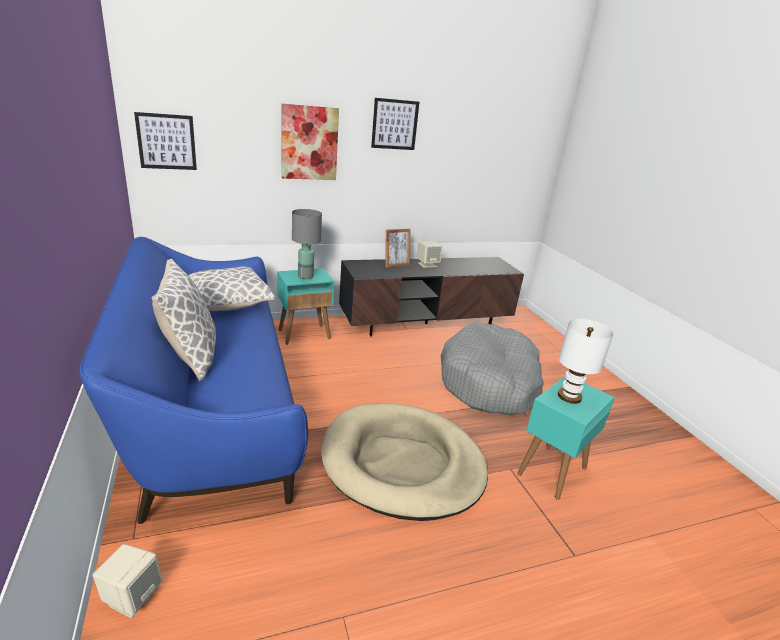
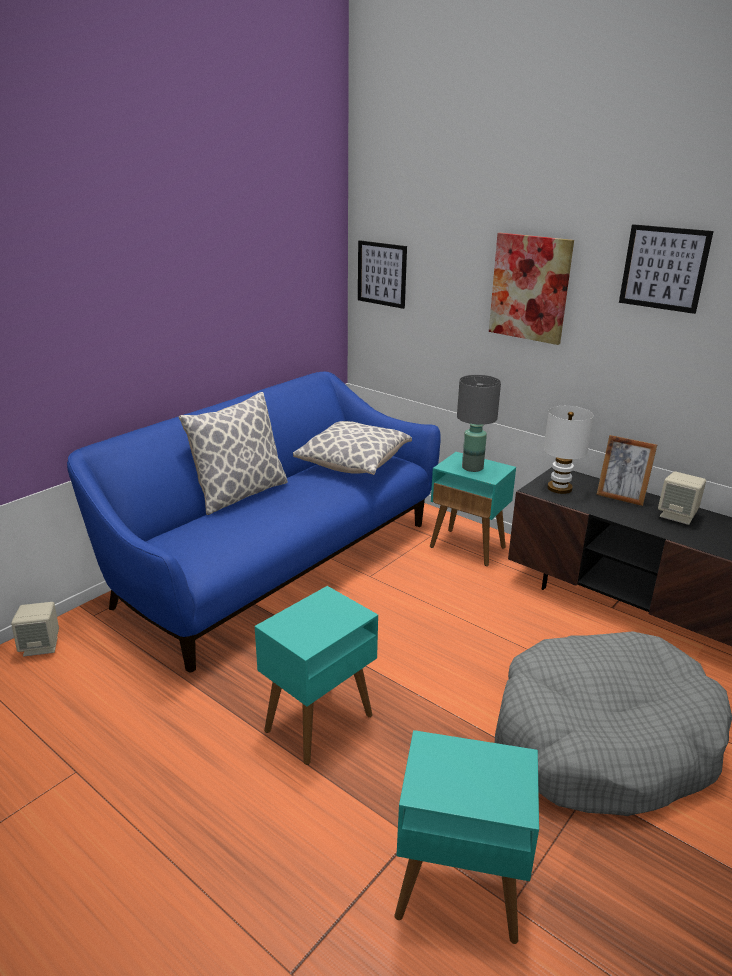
camera: 60 degrees right, 0 degrees up
(402, 463) = (318, 724): beige dog bed -> turquoise side table
(569, 396) = (466, 766): white table lamp -> white table lamp (559, 488)

